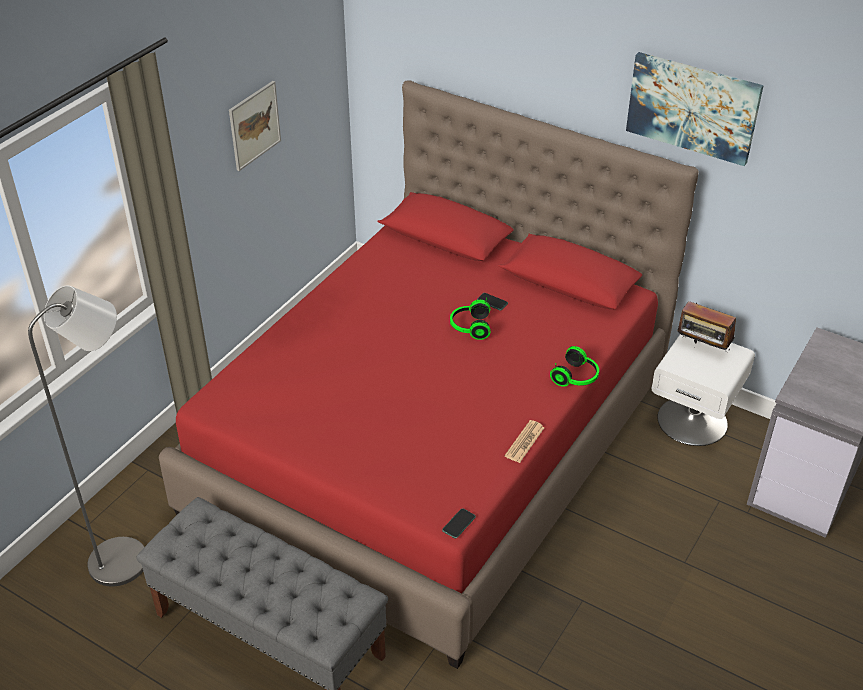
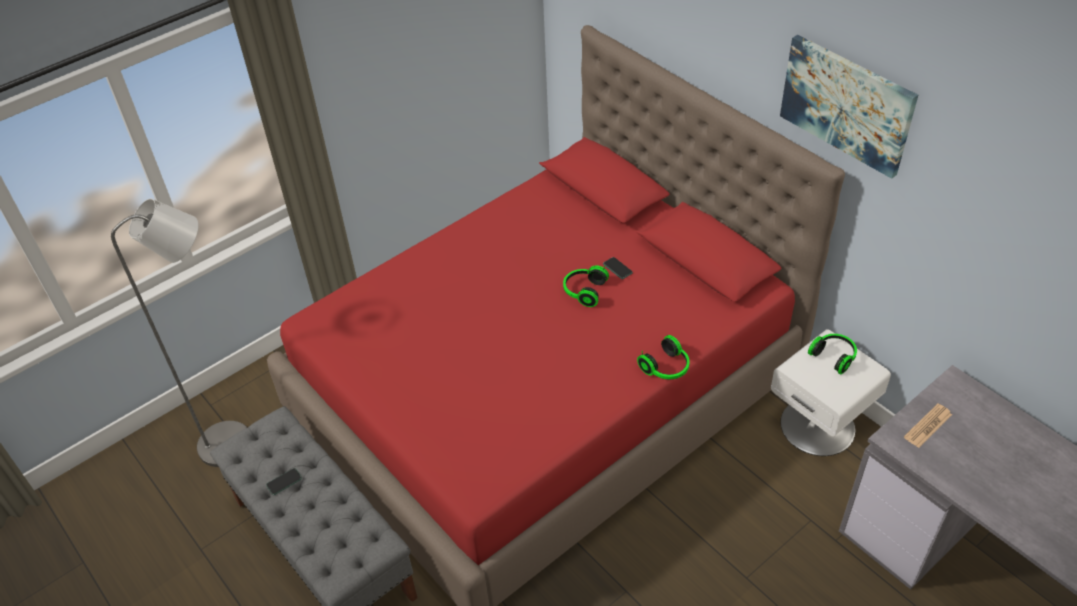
camera: 20 degrees right, 5 degrees up
(254, 125) = (422, 53): picture -> none
(458, 524) = (481, 499): phone -> phone (284, 482)
(524, 442) = (583, 427): newspaper -> newspaper (928, 426)
(702, 348) = (834, 356): radio -> headphones

